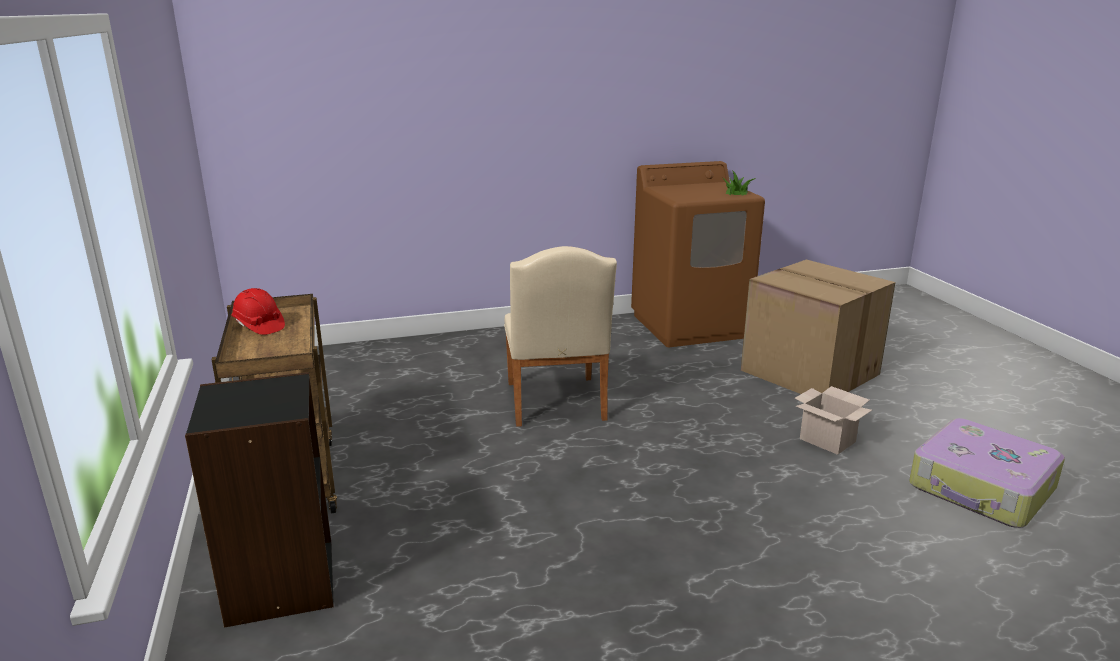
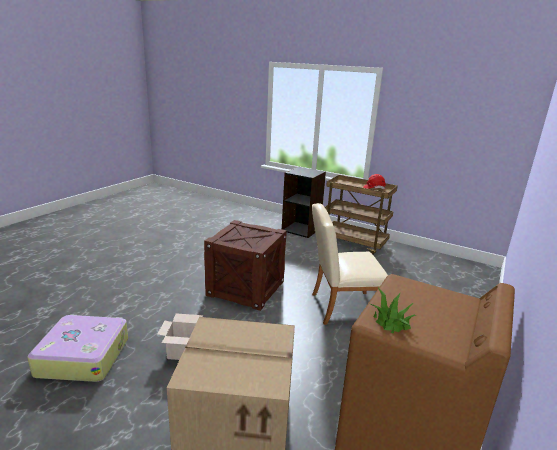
camera: 135 degrees right, 0 degrees up
(556, 405) = (340, 307): beige chair -> beige chair turned 45 degrees counterclockwise
(652, 485) = (246, 288): none -> crate

